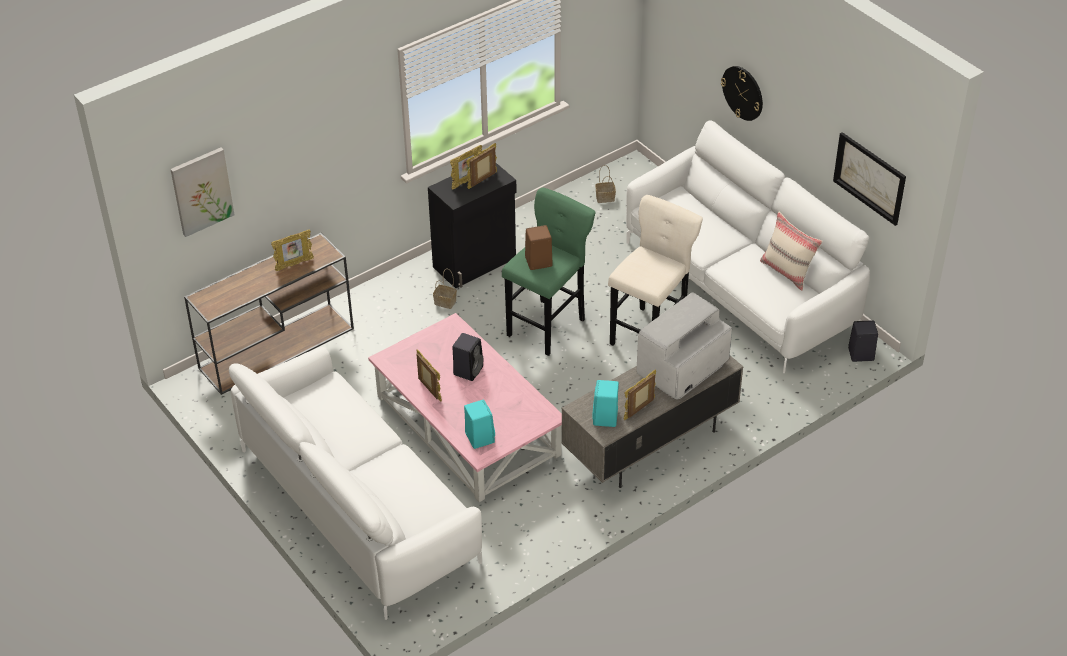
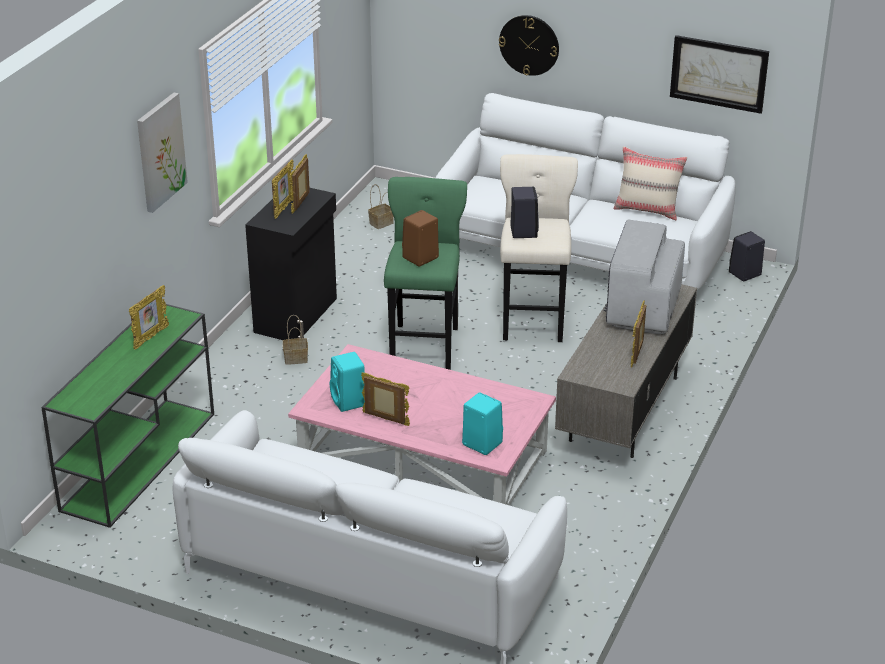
camera: 30 degrees left, 10 degrees down
(201, 191) = (46, 253): picture -> picture (160, 152)
(278, 347) = (140, 459): brown console table -> green console table
(468, 370) = (411, 388): black speaker -> black speaker (523, 231)
(605, 418) = (611, 372): turquoise speaker -> turquoise speaker (349, 402)

